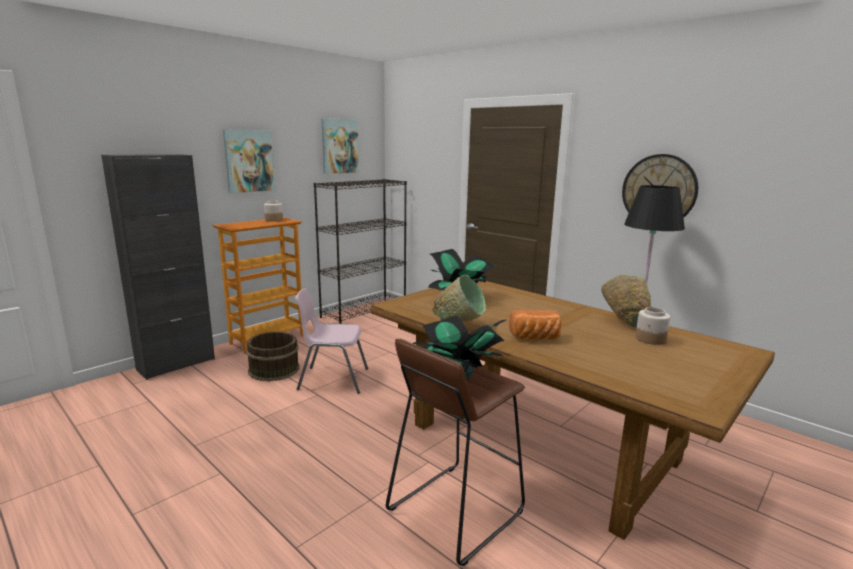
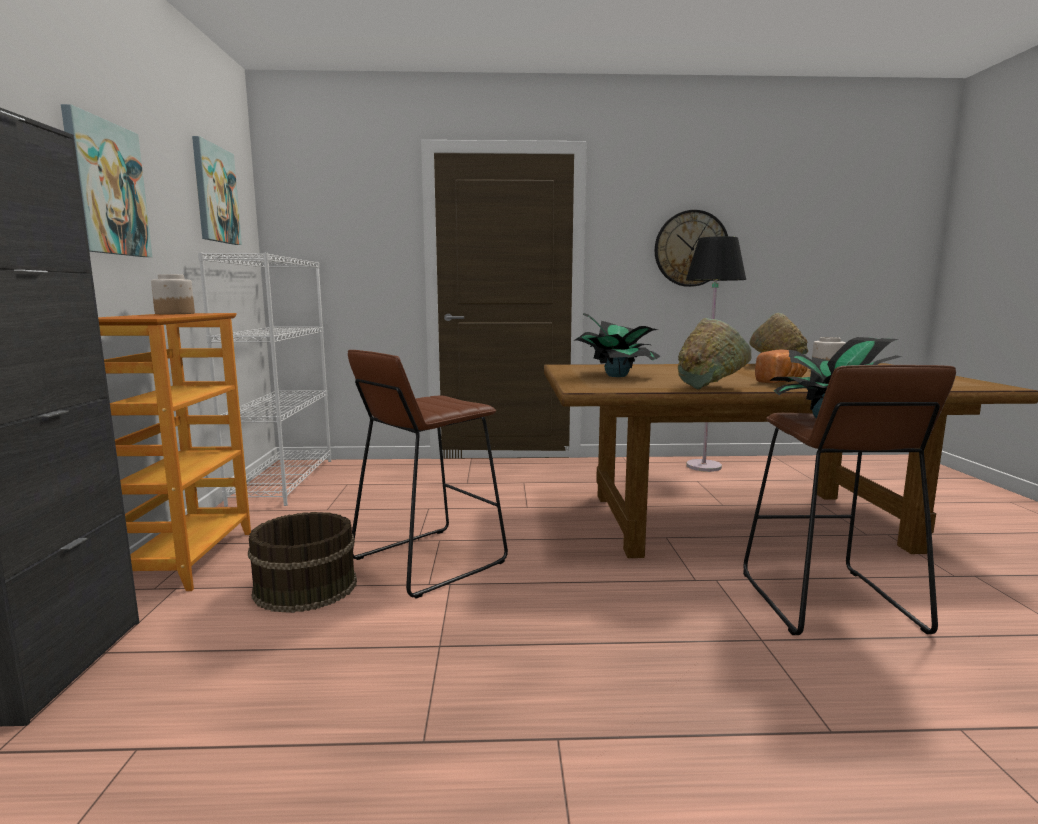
camera: 45 degrees left, 5 degrees down
(332, 379) = (427, 560): pink chair -> brown stool
(364, 311) = (283, 481): black bookcase -> white bookcase

